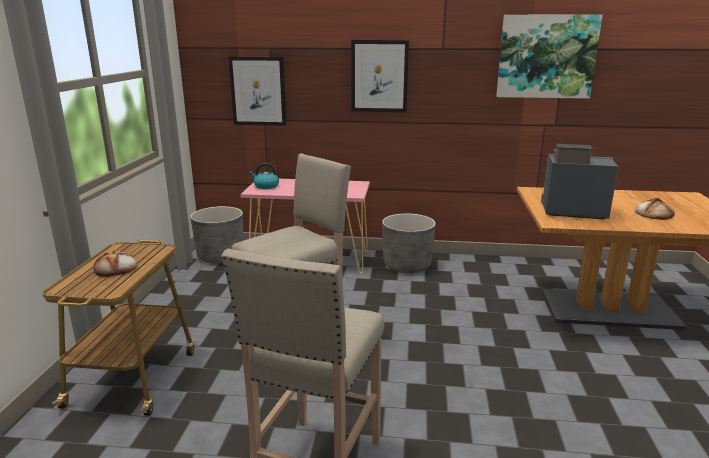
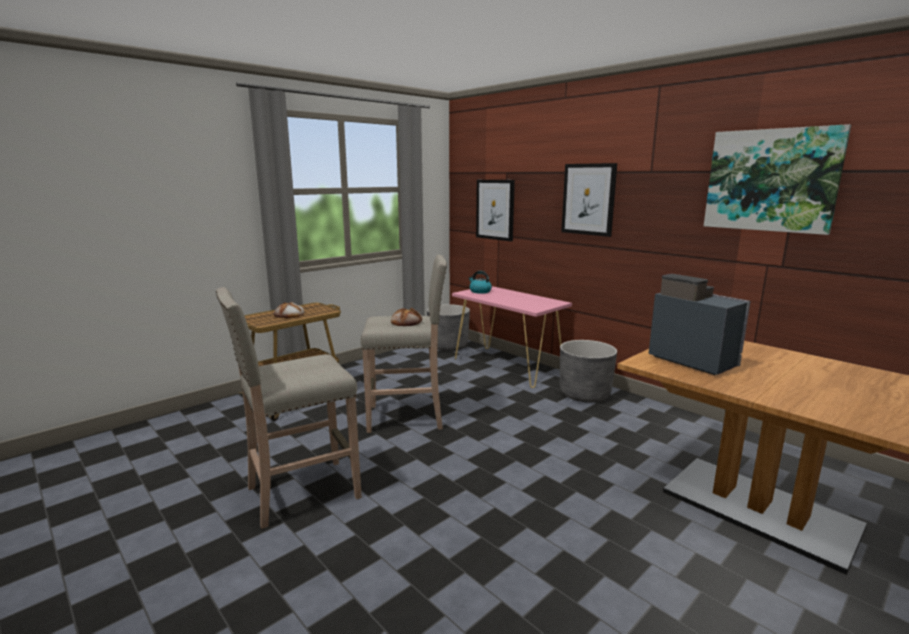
camera: 40 degrees right, 5 degrees down
(653, 214) = (807, 388): bread -> bread (406, 321)

